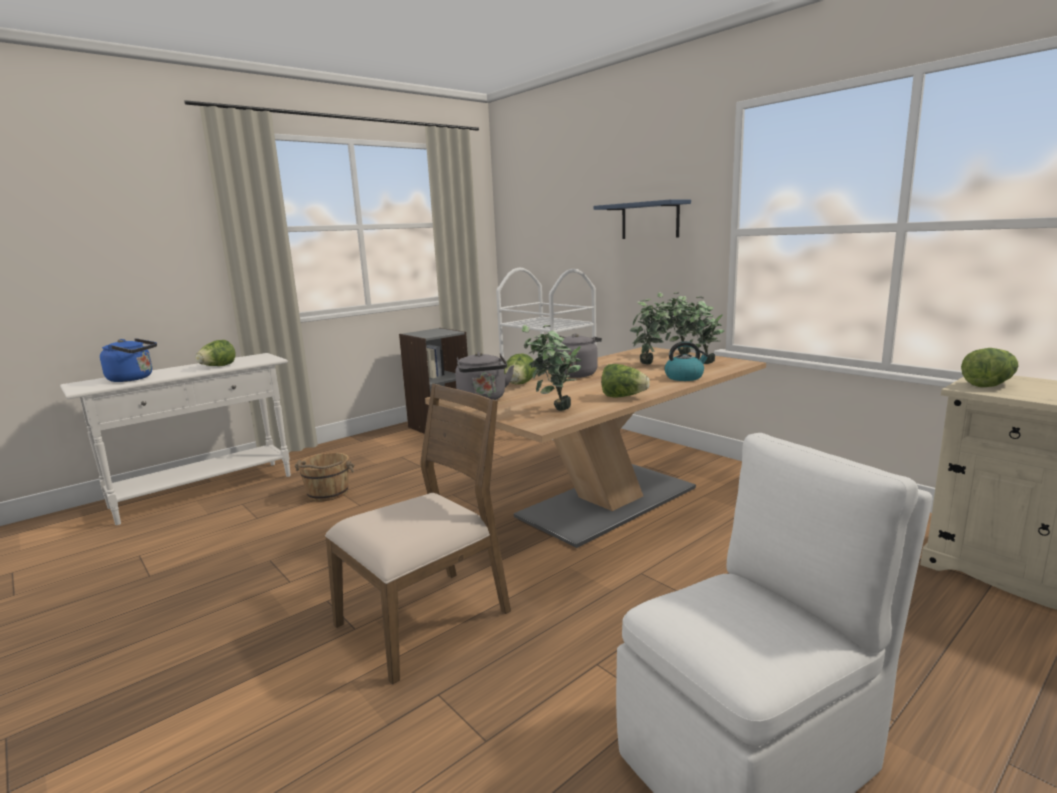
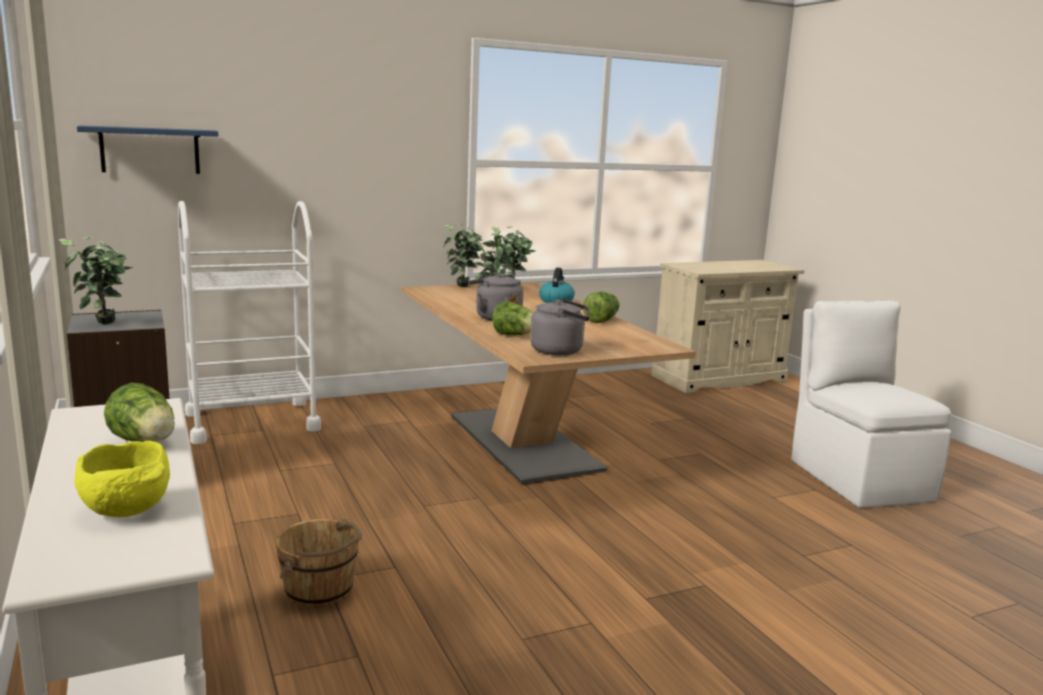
camera: 75 degrees left, 0 degrees up
(133, 378) = (129, 511): blue kettle -> yellow bowl
(426, 619) = (698, 549): brown chair -> none
(553, 411) = (627, 340): potted plant -> potted plant (103, 325)
(650, 220) = (371, 143): blue shelf -> blue shelf (150, 150)
(989, 385) = (696, 268): lettuce -> none

